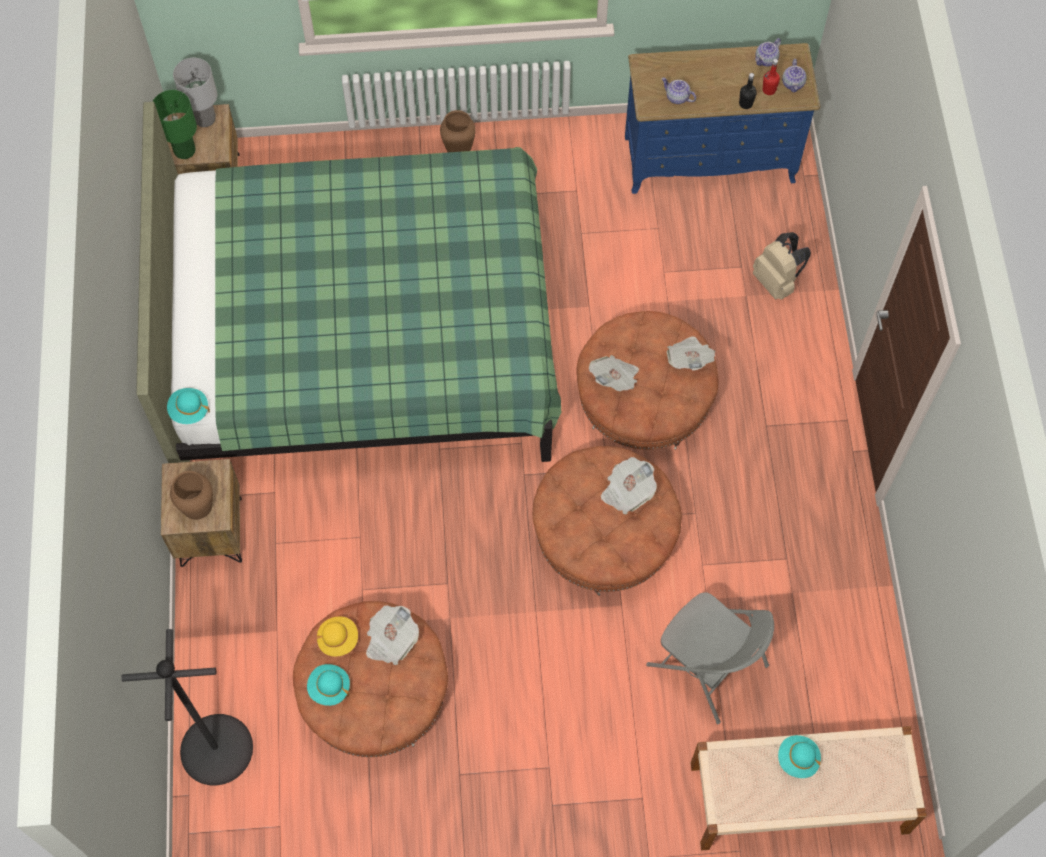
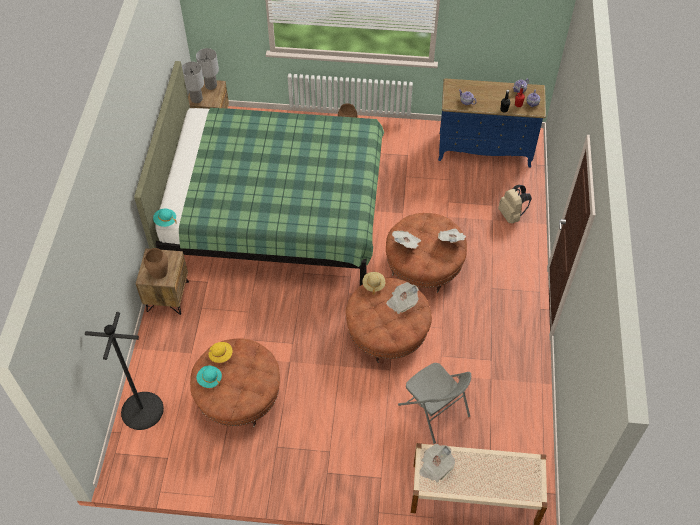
camera: 10 degrees right, 10 degrees down
(185, 151) = (196, 100): green table lamp -> grey table lamp
(391, 640) = (250, 360): newspaper -> newspaper (435, 467)
(572, 466) = (373, 285): none -> beige hat
(797, 759) = (474, 462): turquoise hat -> none

